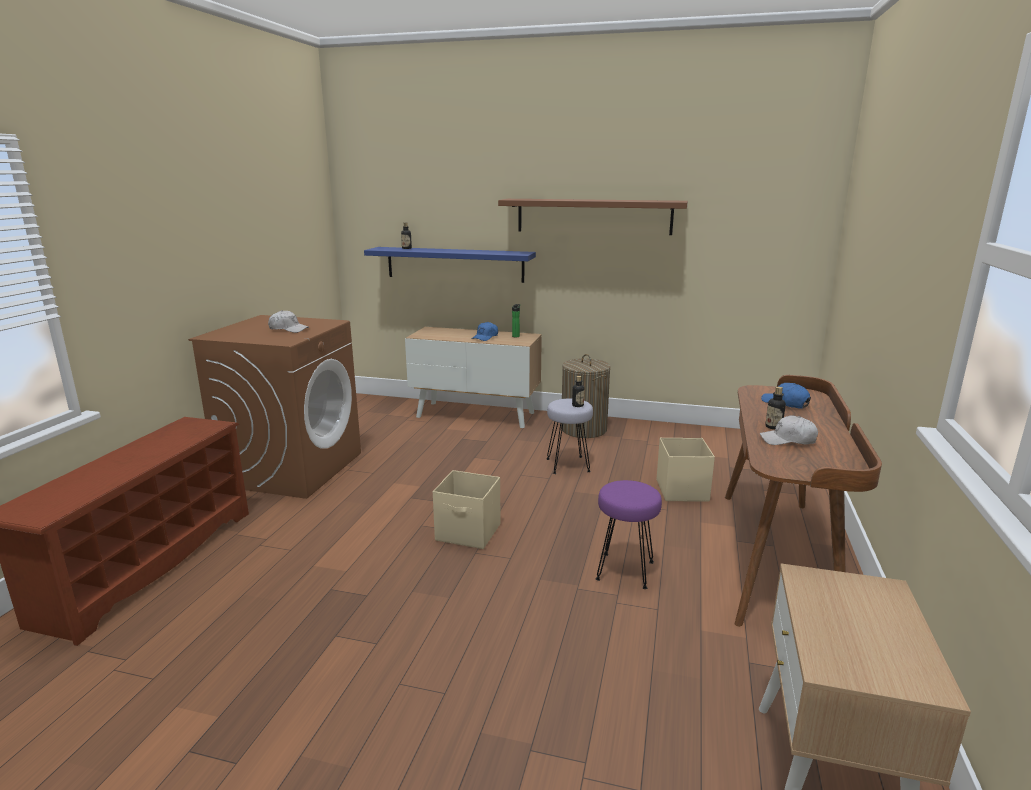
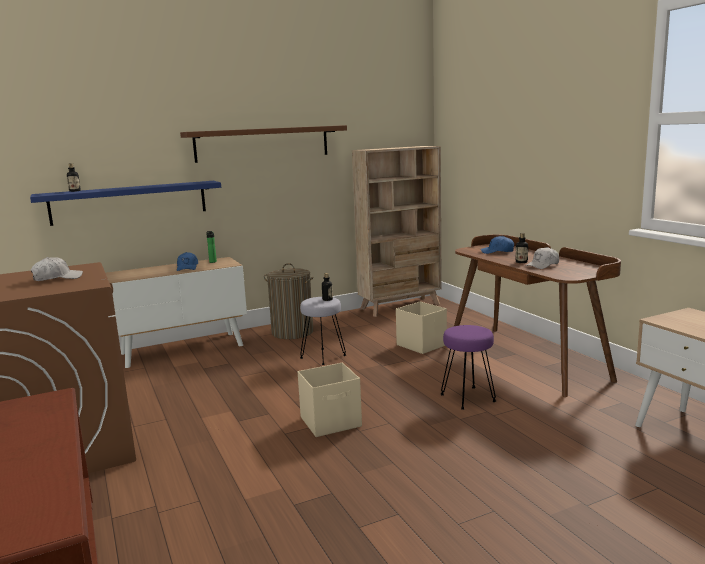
camera: 40 degrees left, 5 degrees down
(738, 437) = (400, 306): none -> beige bookcase

